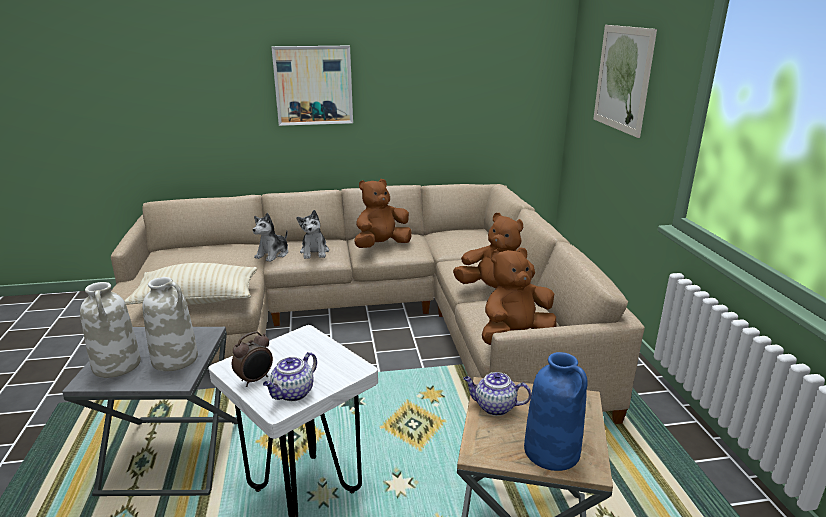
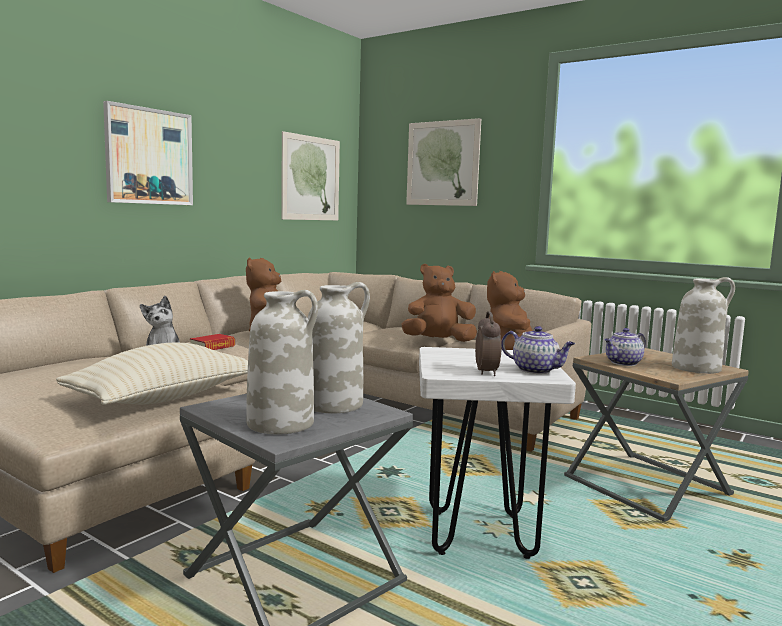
camera: 45 degrees left, 15 degrees down
(293, 393) = (536, 370): teapot -> teapot turned 45 degrees counterclockwise
(315, 252) = (212, 347): plush toy -> book
(497, 86) = (311, 178): none -> picture
(552, 452) = (697, 368): blue vase -> white vase

